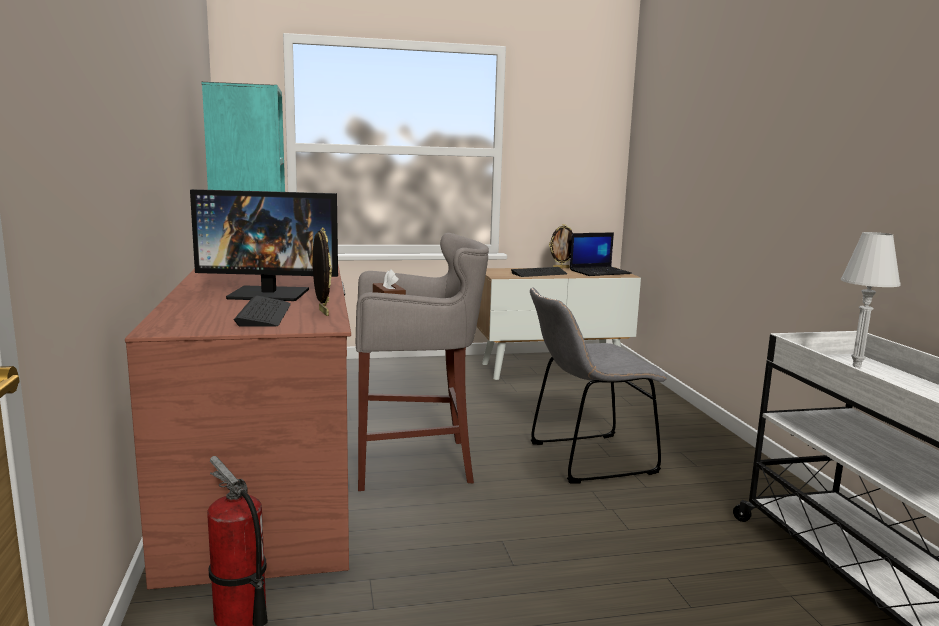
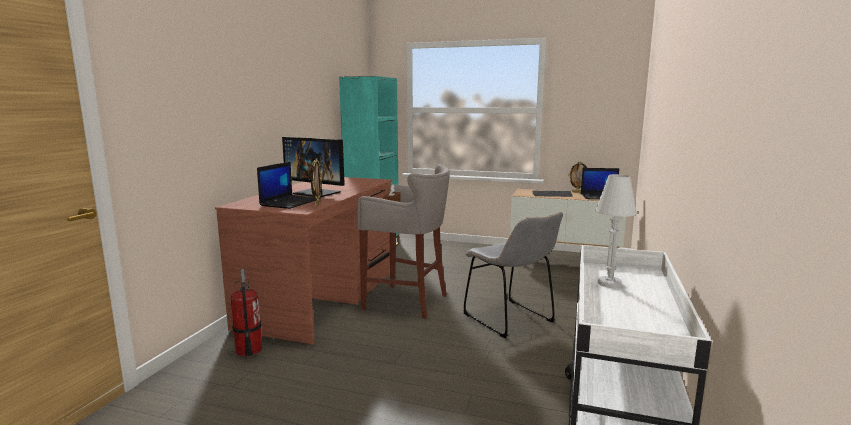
camera: 30 degrees right, 0 degrees up
(264, 314) = (290, 202): keyboard -> laptop
(585, 459) = (511, 320): grey chair -> grey chair turned 135 degrees counterclockwise

